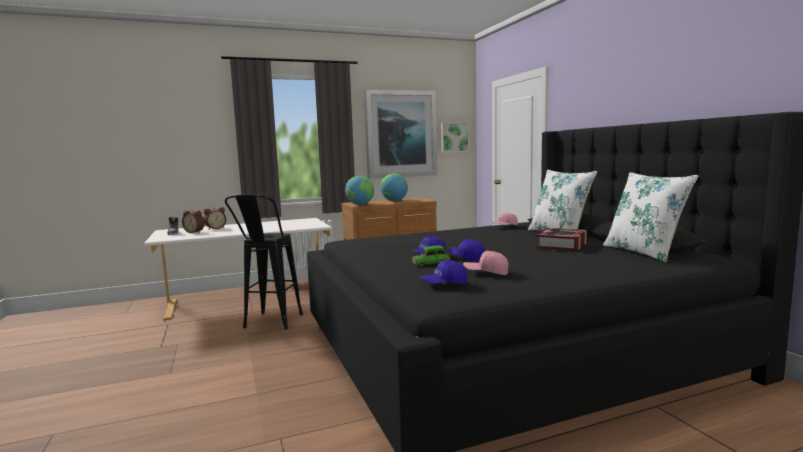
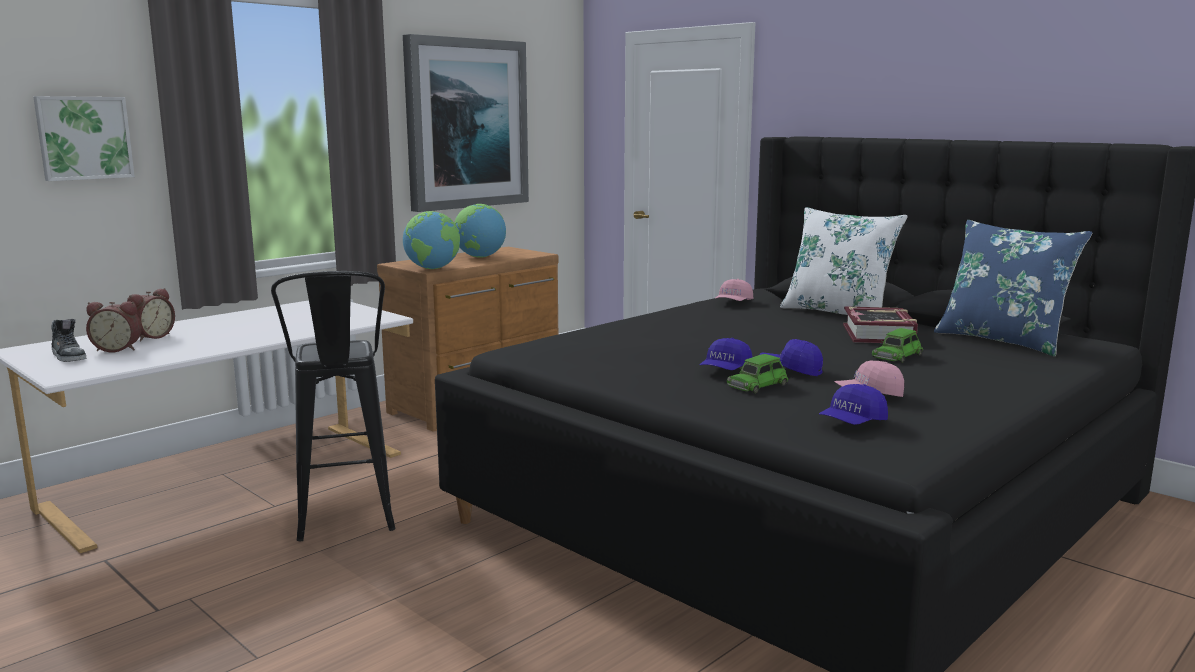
camera: 25 degrees left, 5 degrees up
(454, 137) = (551, 131): picture -> picture (84, 138)
(549, 255) = (897, 356): none -> green toy car
(644, 252) = (1002, 340): white pillow -> blue pillow

